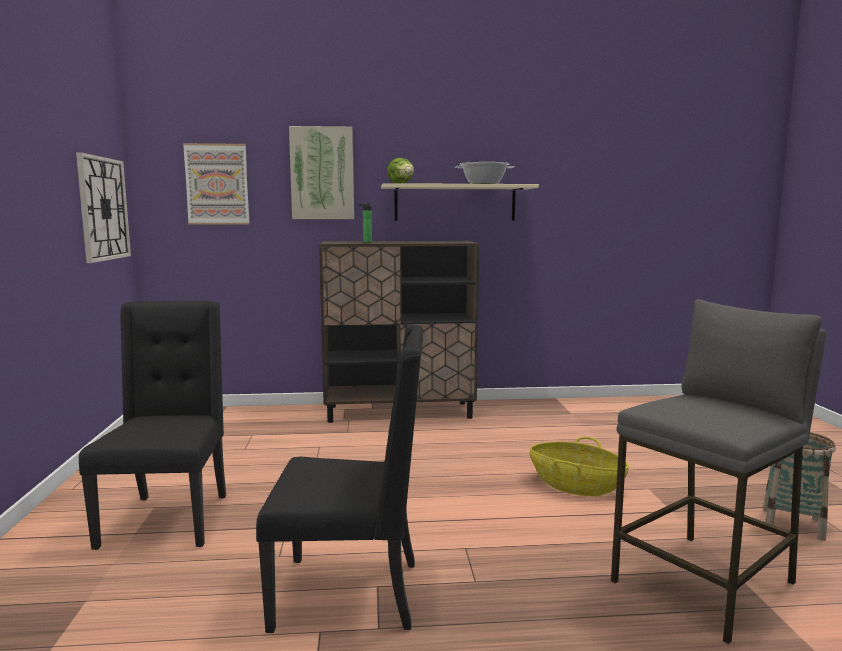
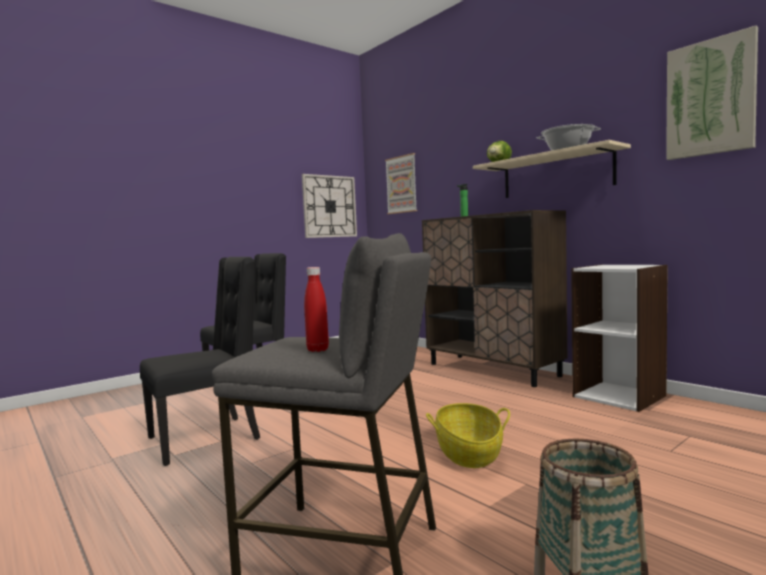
camera: 55 degrees right, 5 degrees down
(322, 173) = (457, 165): picture -> picture (710, 98)
(351, 594) = (206, 438): black chair -> black chair turned 90 degrees counterclockwise
(535, 408) = (619, 396): none -> white bookcase
(737, 411) = (317, 350): none -> red bottle

